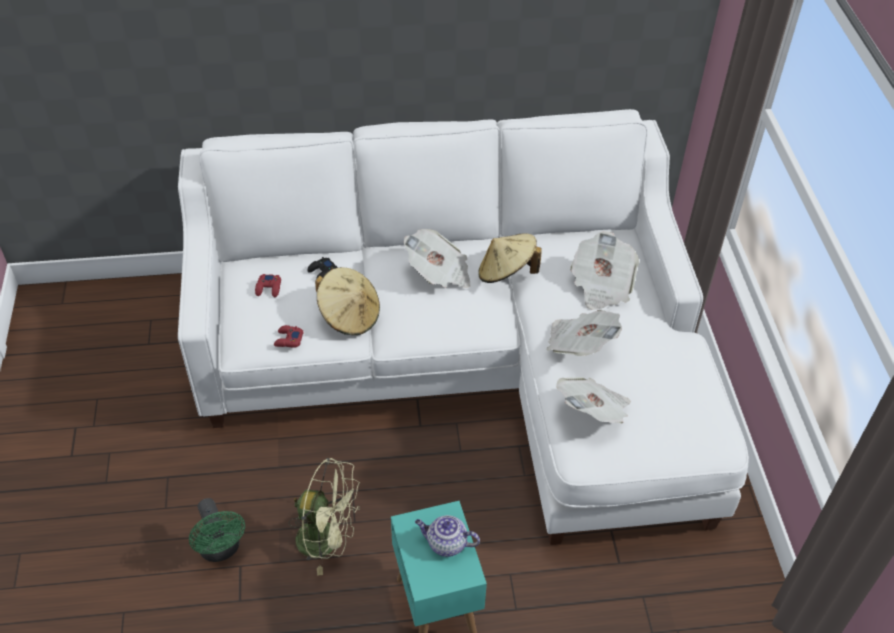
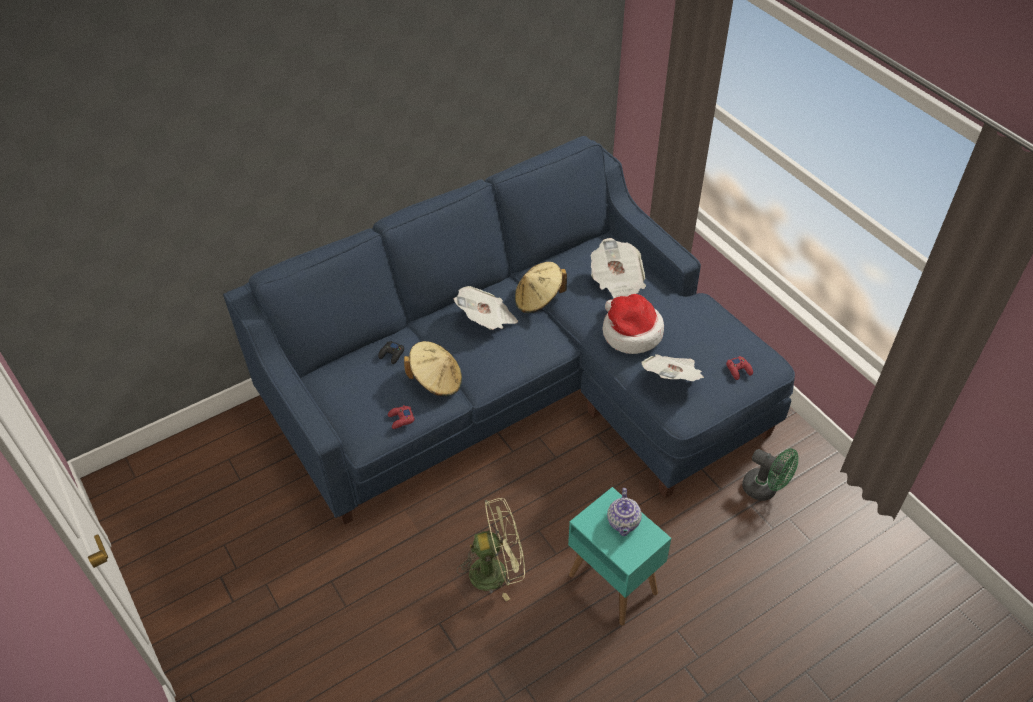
camera: 25 degrees left, 0 degrees up
(221, 550) = (415, 618): green fan -> green fan (765, 489)
(269, 288) = (356, 384): red game controller -> red game controller (739, 370)
(446, 544) = (623, 523): teapot -> teapot turned 75 degrees counterclockwise
(469, 362) = (520, 386): white sofa -> blue sofa
(580, 344) = (630, 333): newspaper -> hat

